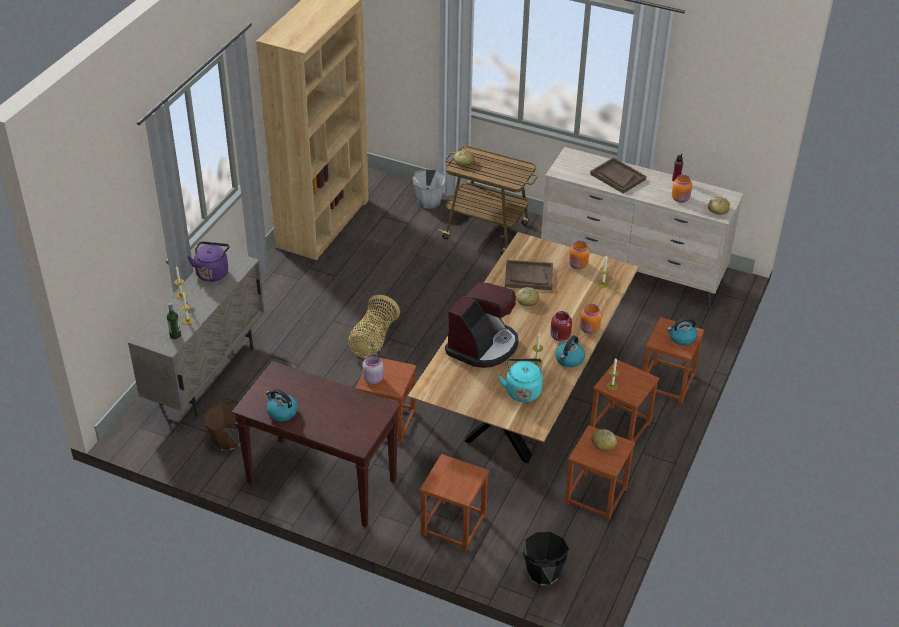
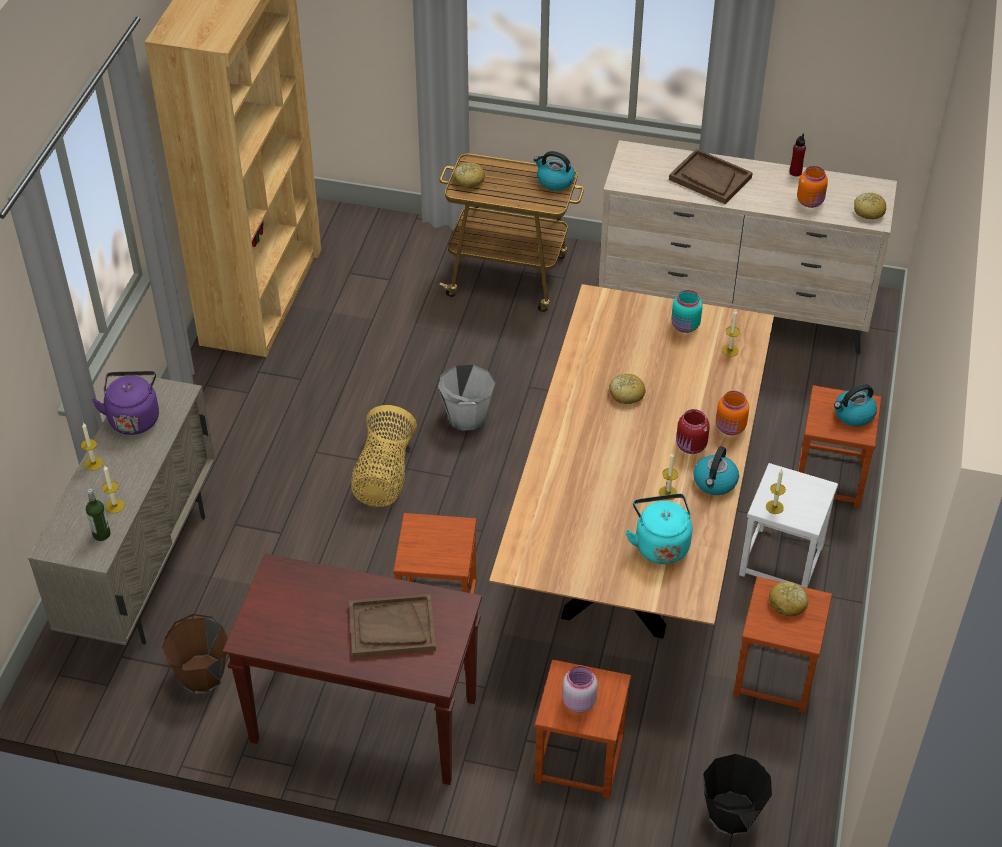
camera: 10 degrees left, 5 degrees up
(282, 412) = (302, 639): kettle -> kettle (554, 181)
(373, 379) = (416, 551): pink jar -> pink jar (578, 701)
(428, 201) = (411, 240): grey bucket -> grey bucket (466, 416)
(483, 346) = (581, 479): coffee machine -> none
(528, 276) = (618, 355): brown tray -> brown tray (392, 628)
(578, 265) = (685, 326): orange jar -> turquoise jar
(620, 428) = (782, 561): brown stool -> white stool

